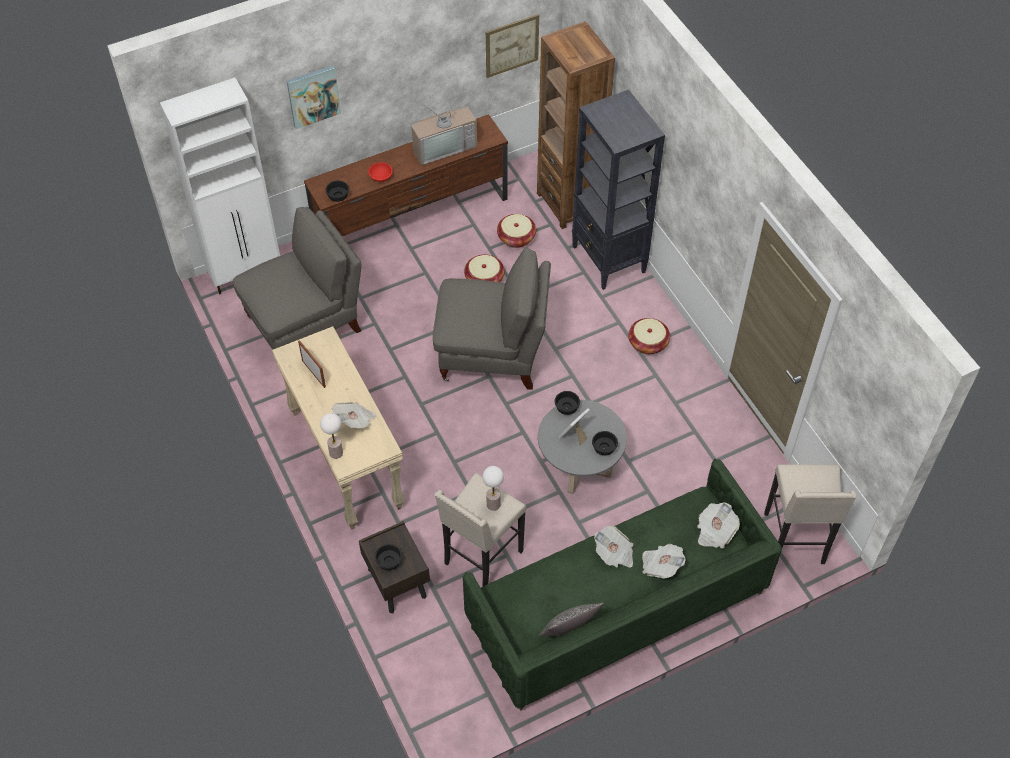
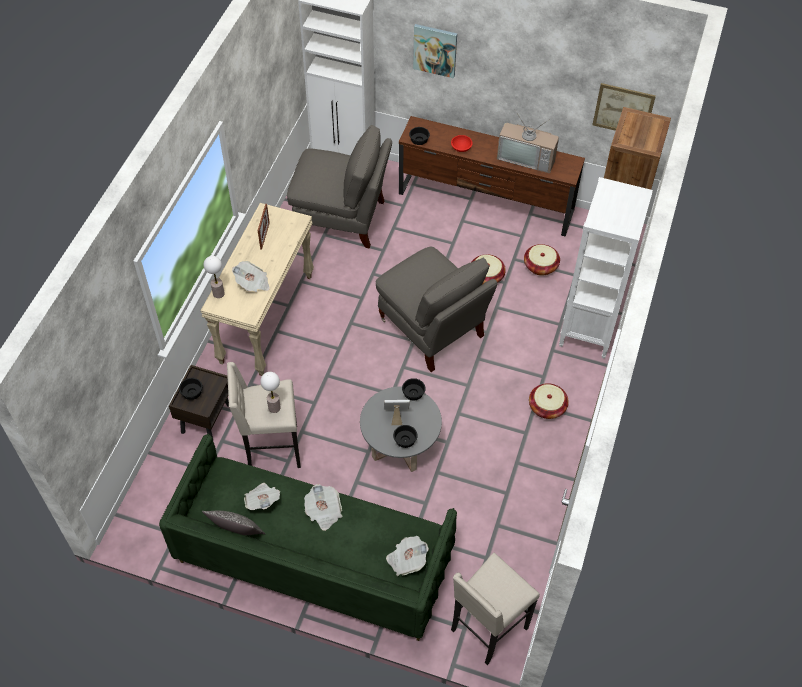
camera: 45 degrees right, 0 degrees up
(609, 260) = (588, 330): black bookcase -> white bookcase
(661, 565) = (343, 547): newspaper -> newspaper (262, 501)

